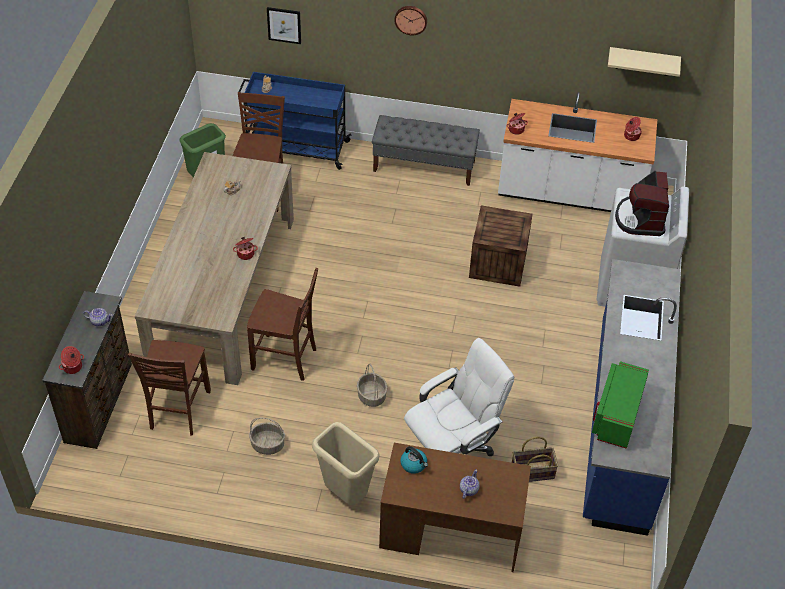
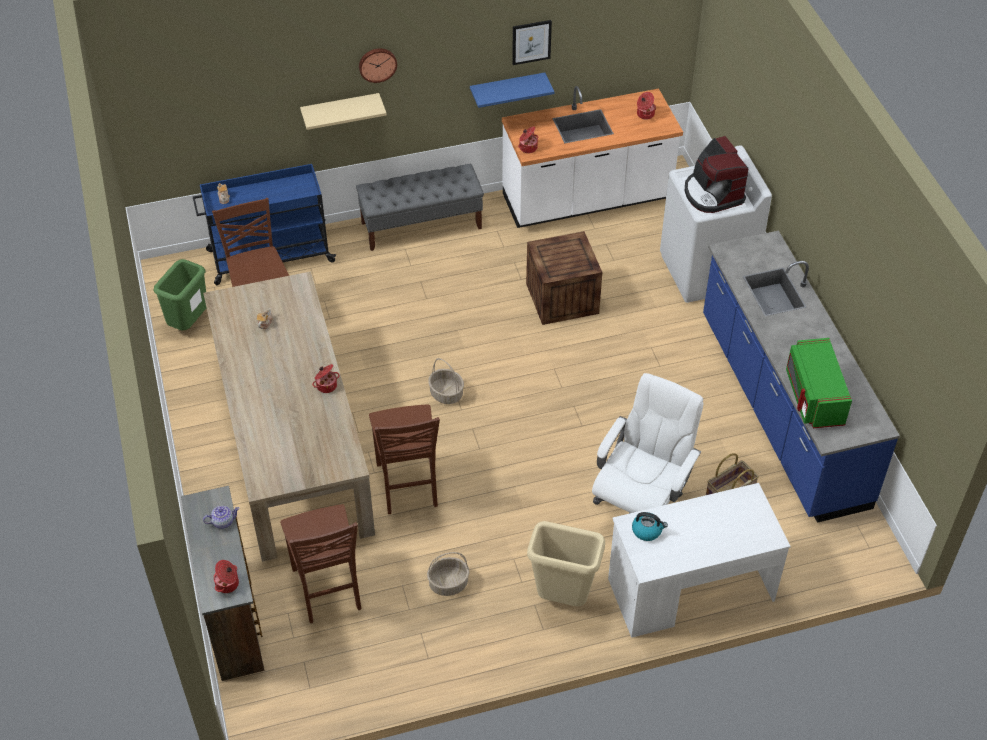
camera: 25 degrees left, 0 degrees up
(284, 25) = (228, 117): picture -> picture (531, 42)
(285, 359) = (408, 486): brown chair -> brown chair turned 90 degrees clockwise
(371, 396) = (522, 487): basket -> basket (446, 394)
(450, 532) = (690, 590): brown desk -> white desk
(468, 490) = (716, 532): teapot -> none
(520, 77) = (507, 90): none -> blue shelf
(643, 61) = (635, 31): beige shelf -> beige shelf (340, 111)

